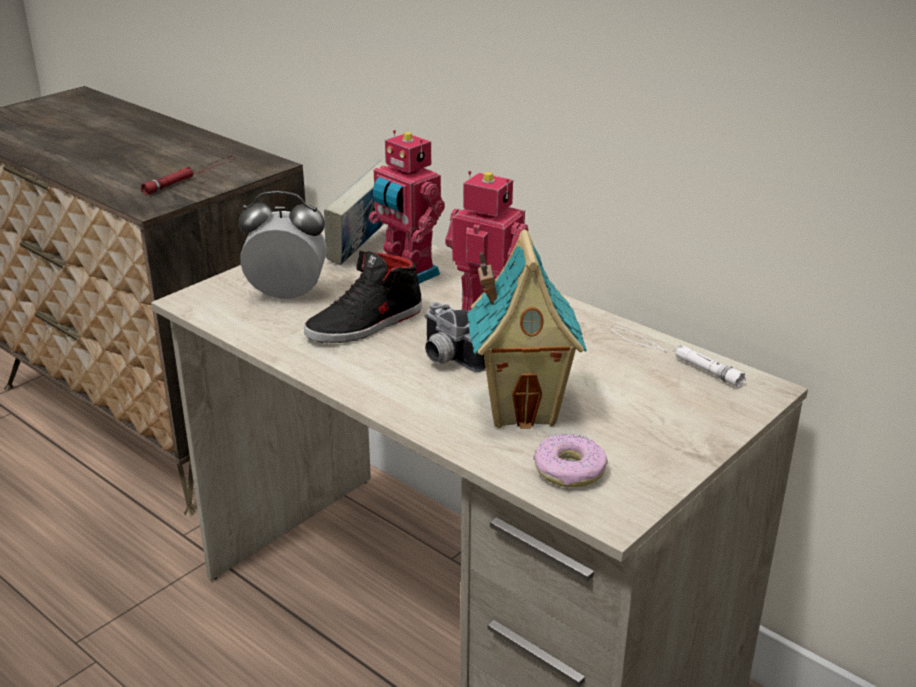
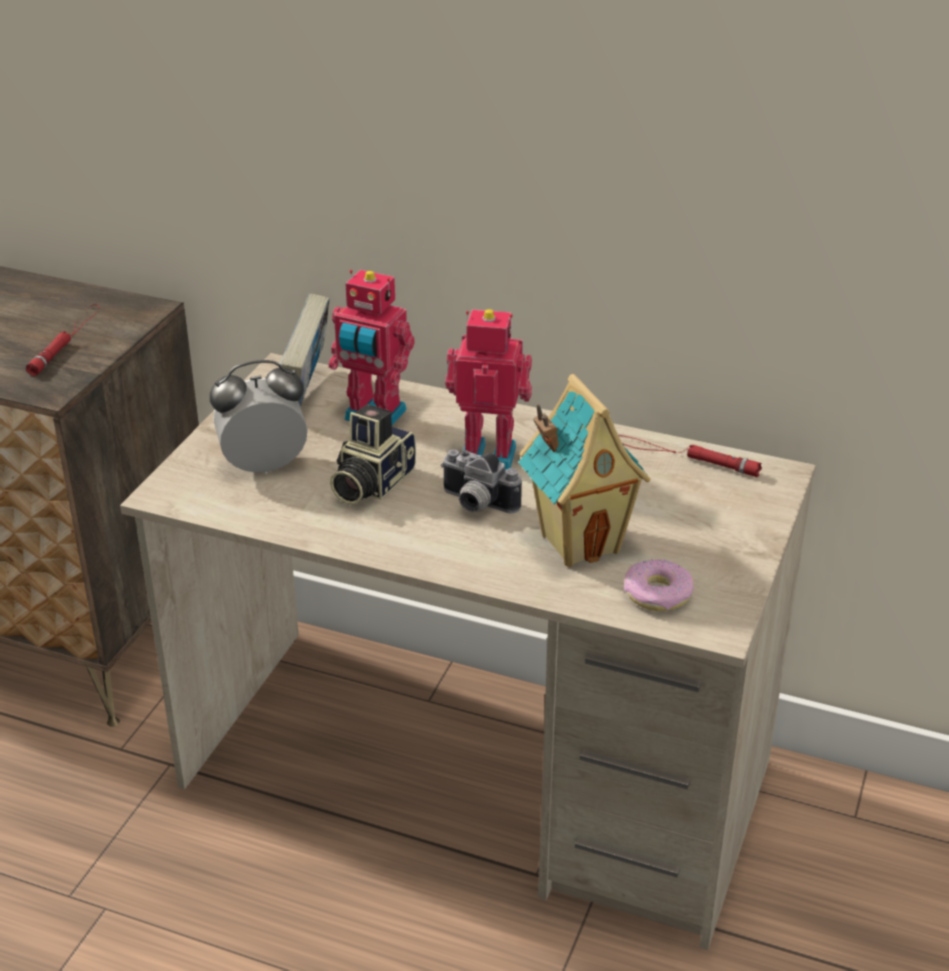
camera: 20 degrees left, 5 degrees up
(365, 324) = (370, 483): black shoe -> camera
(673, 356) = (684, 456): white flashlight -> red flashlight

